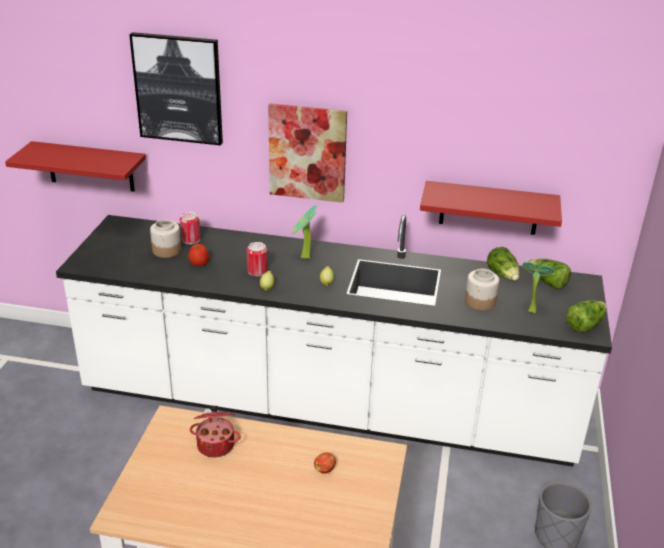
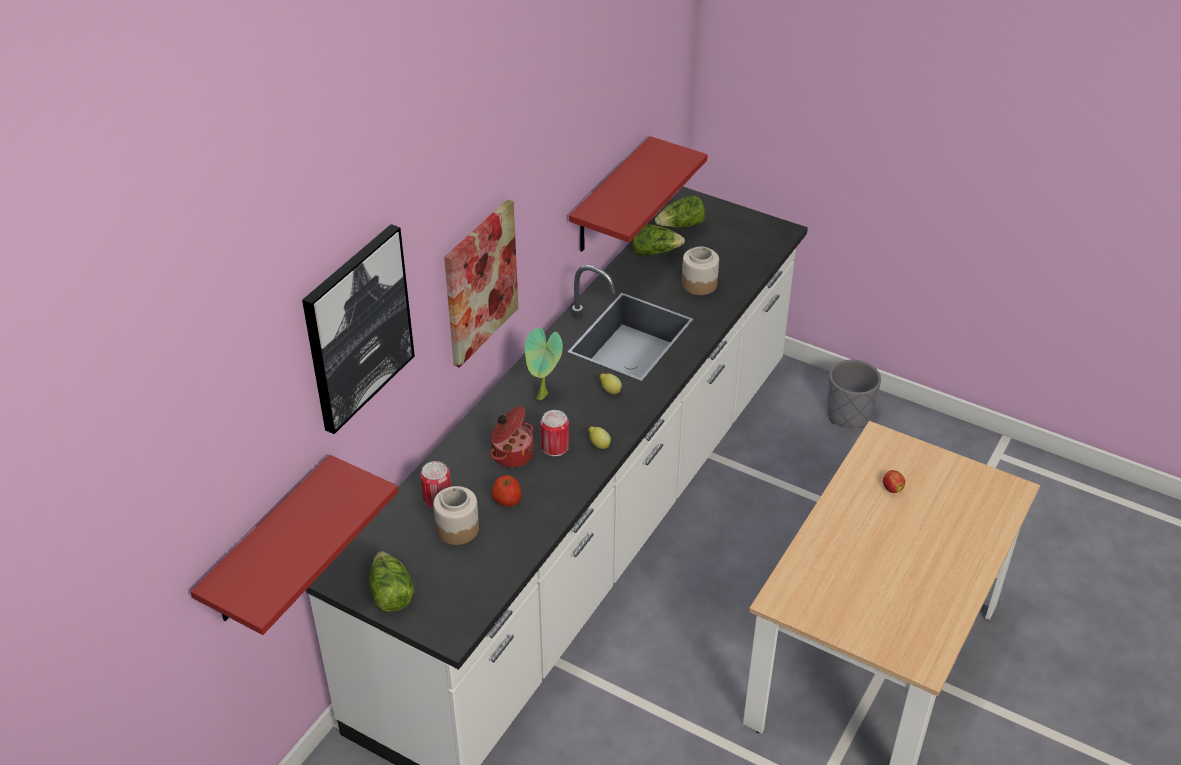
camera: 70 degrees left, 10 degrees up
(216, 444) = (833, 566): cooking pot -> cooking pot (511, 454)
(530, 309) = (726, 254): potted plant -> none
(584, 324) = (766, 230): lettuce -> lettuce (390, 593)

